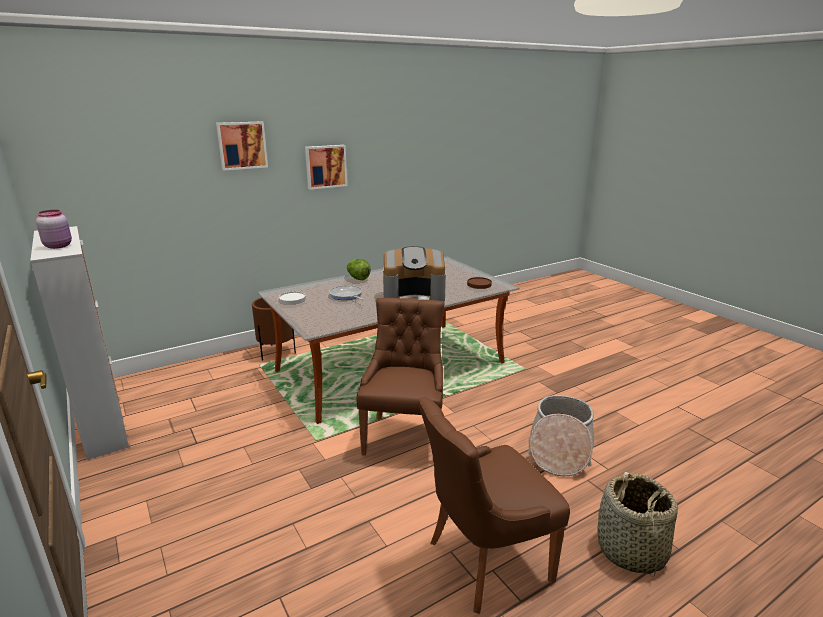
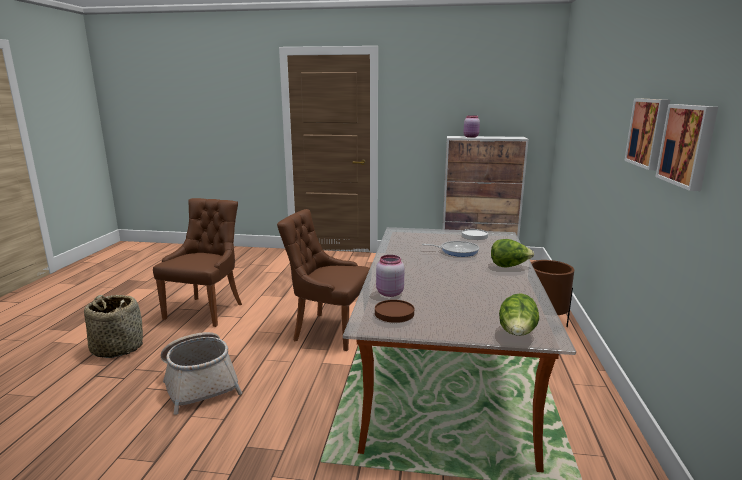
camera: 130 degrees right, 5 degrees down
(242, 145) = (612, 91): picture -> picture (688, 145)
(404, 436) = (329, 330): brown chair -> brown chair turned 150 degrees clockwise
(414, 296) = (413, 272): coffee machine -> none
(451, 263) = (517, 334): none -> lettuce
(459, 292) = (389, 293): none -> pink jar

